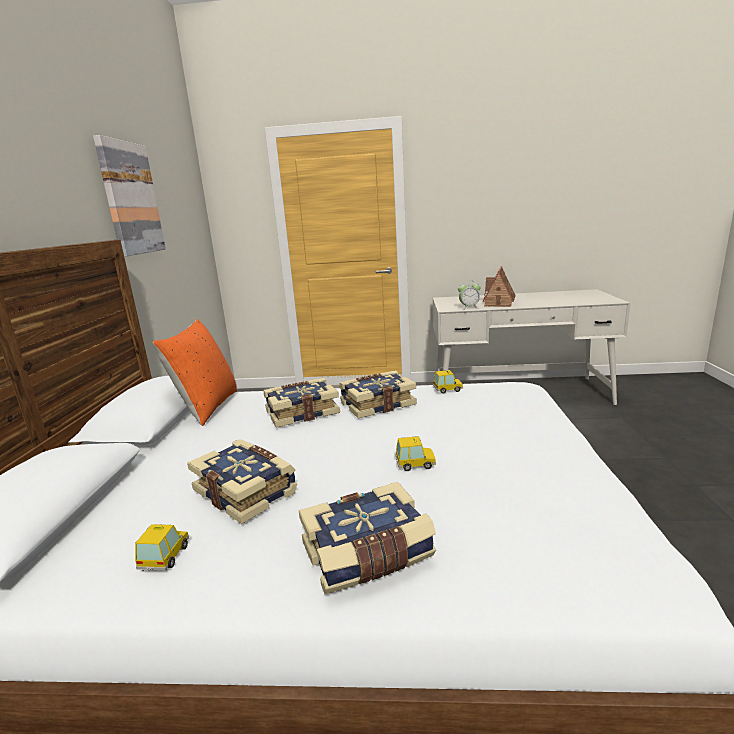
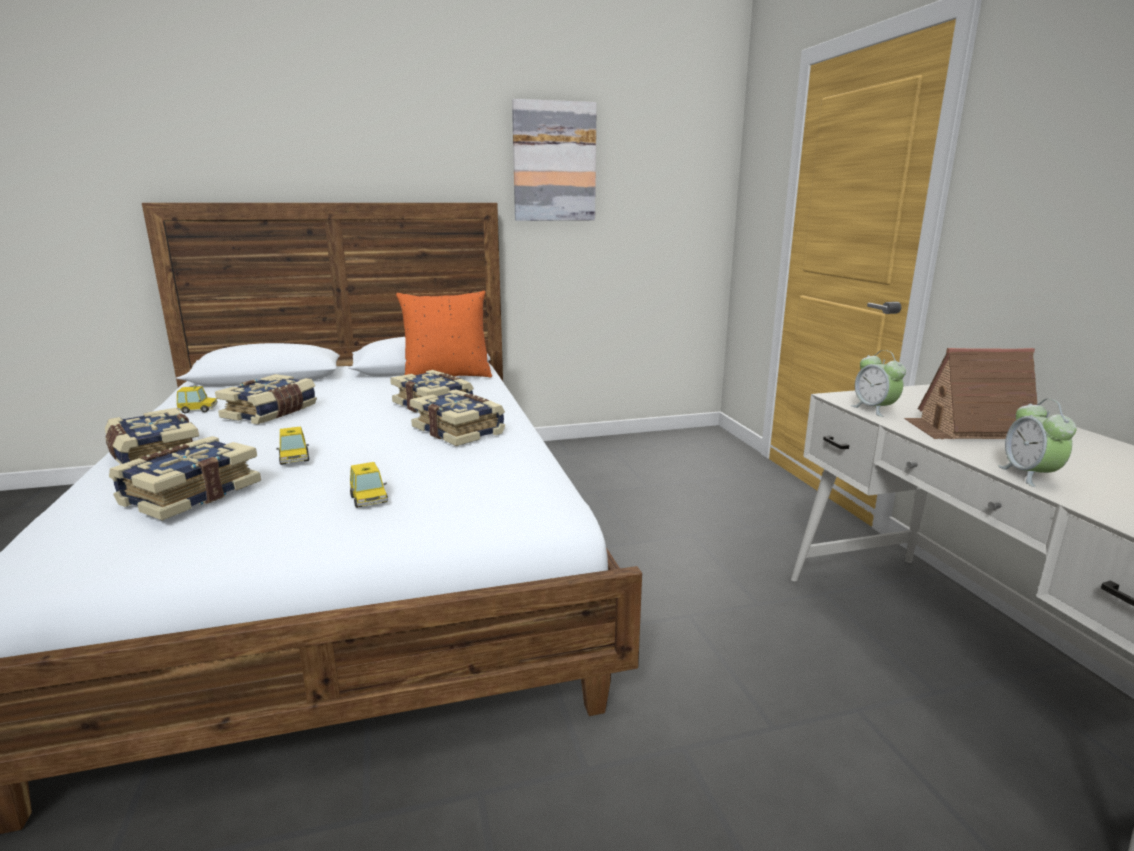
camera: 70 degrees right, 0 degrees up
(448, 389) = (519, 460): toy car -> toy car (369, 499)
(499, 503) = (189, 493): none -> book
(551, 304) = (1029, 476): none -> alarm clock

